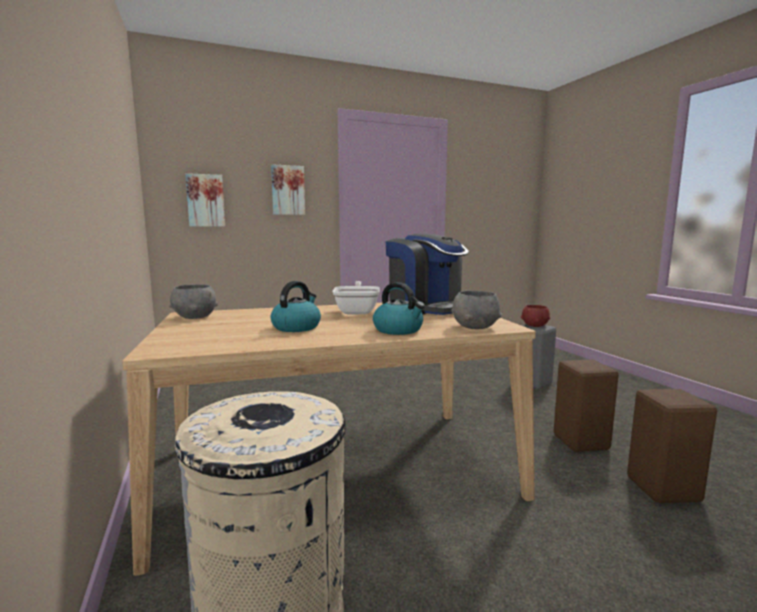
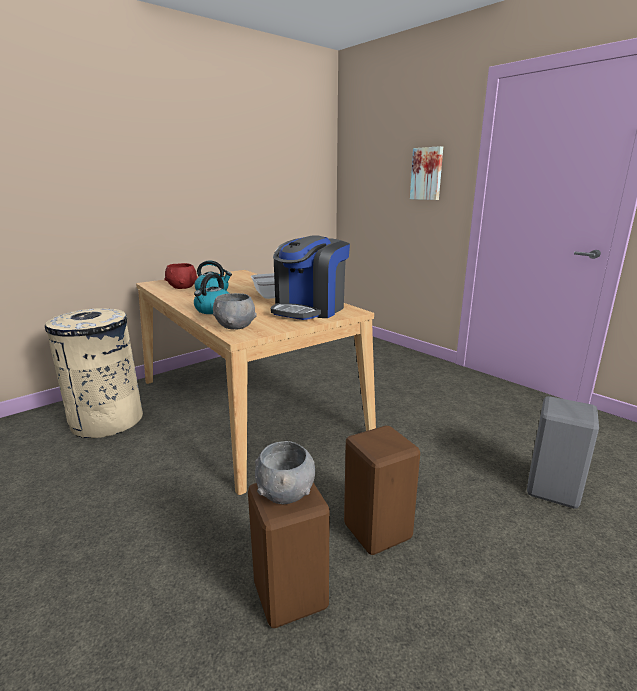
camera: 70 degrees right, 10 degrees up
(195, 317) = (233, 274): grey bowl -> grey bowl (286, 492)
(205, 200) = (368, 186): picture -> none
(534, 325) = (570, 406): red bowl -> red bowl (182, 287)

